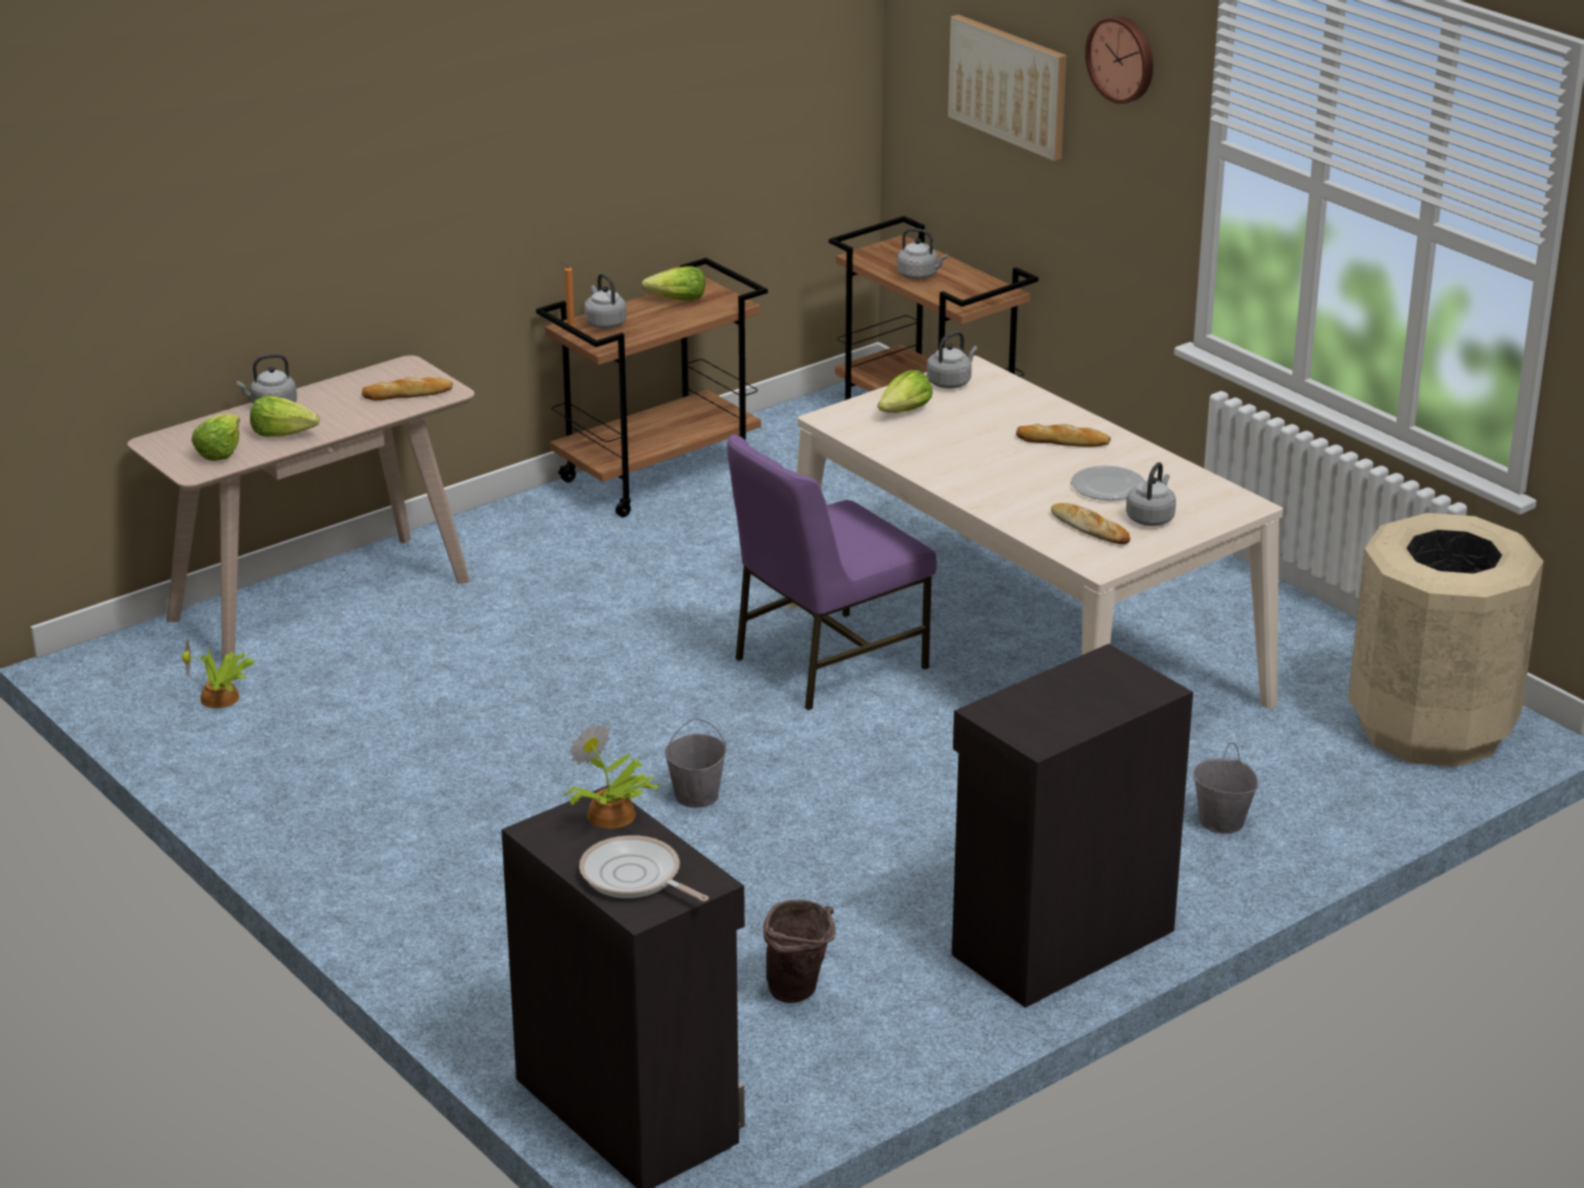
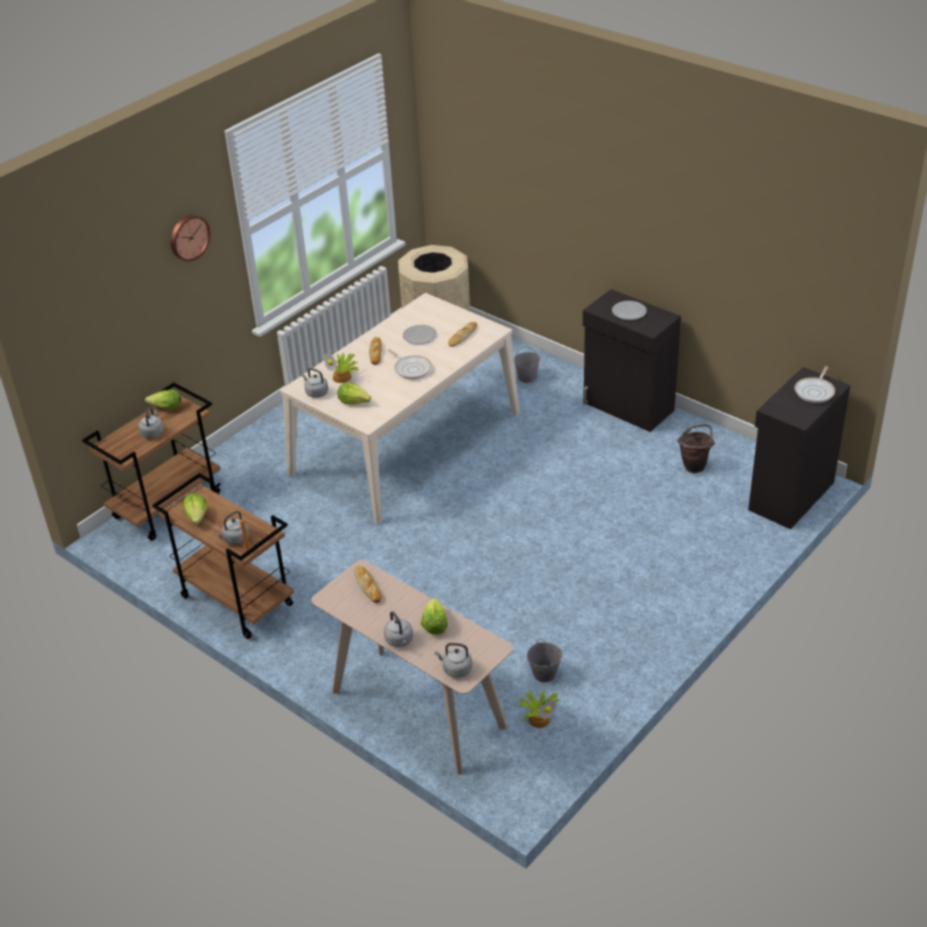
camera: 100 degrees left, 10 degrees up
(219, 452) = (466, 645): lettuce -> lettuce (166, 407)
(611, 816) = (779, 405): potted plant -> potted plant (343, 377)
(696, 796) = (565, 520): grey bucket -> grey bucket (544, 674)
(826, 662) = (432, 501): purple chair -> none
(991, 469) = (411, 368): none -> frying pan
(1009, 85) = (127, 310): picture -> none
(1078, 697) = (628, 312): none -> plate
(1151, 518) = (446, 322): grey kettle -> grey kettle (455, 669)

